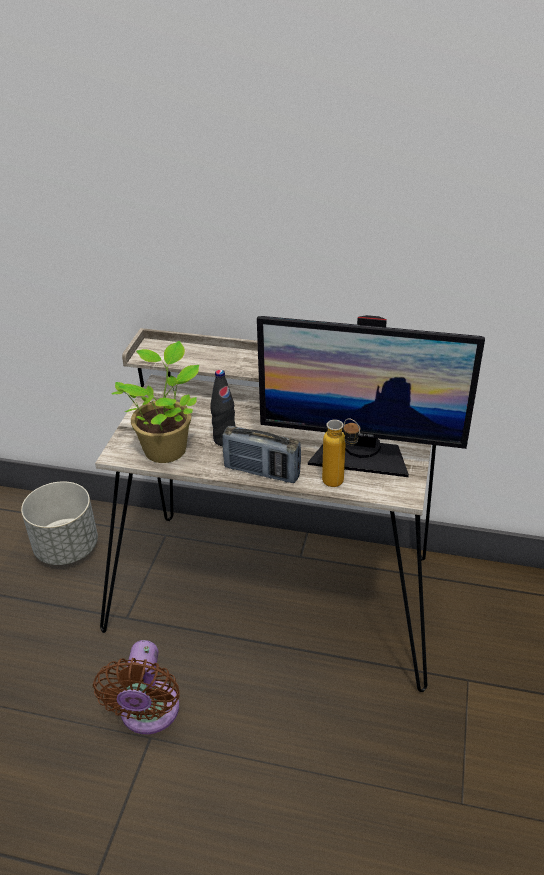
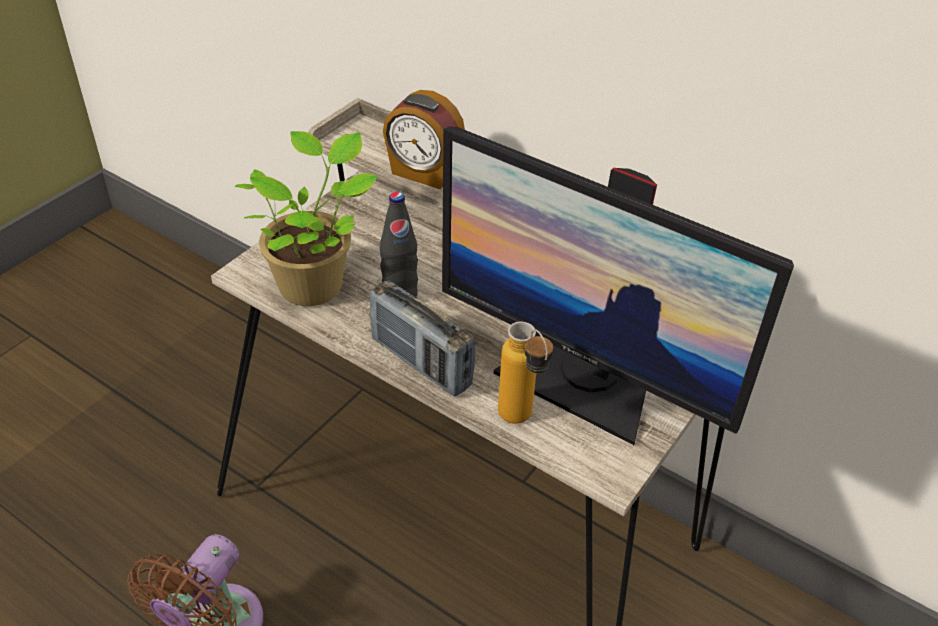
camera: 20 degrees right, 5 degrees up
(67, 547) = (235, 364): grey planter -> none
(209, 361) = (423, 173): none -> alarm clock

